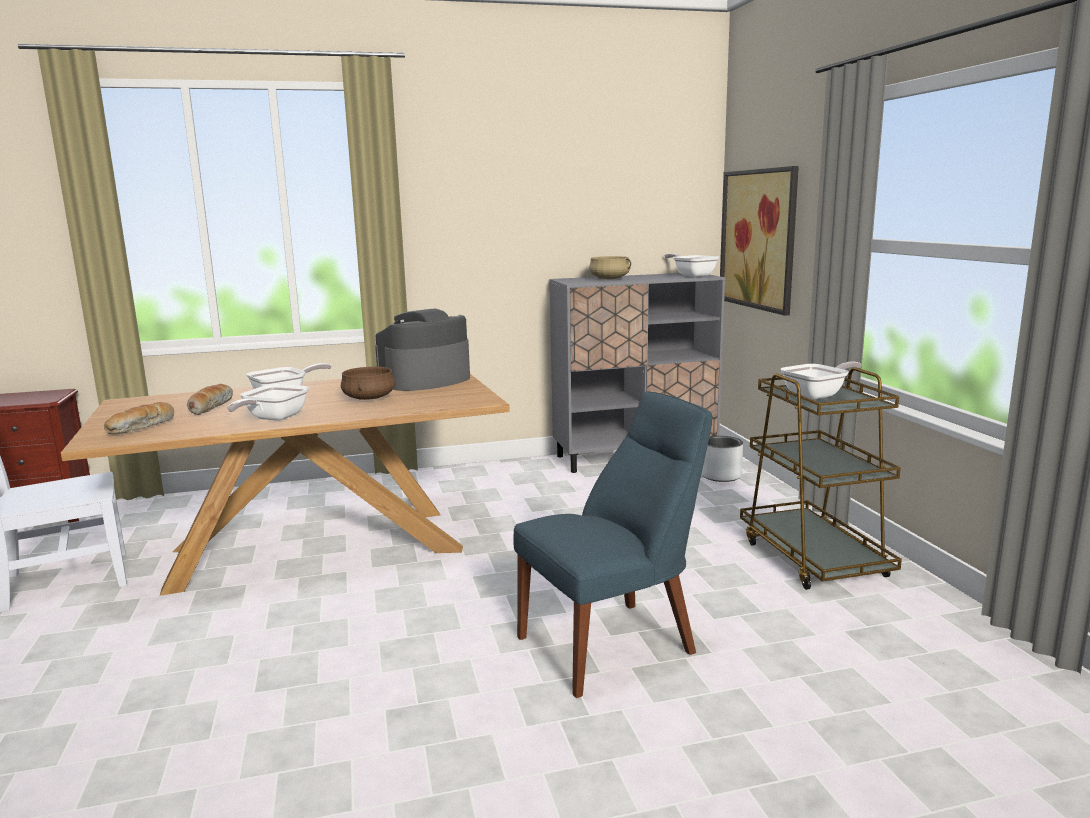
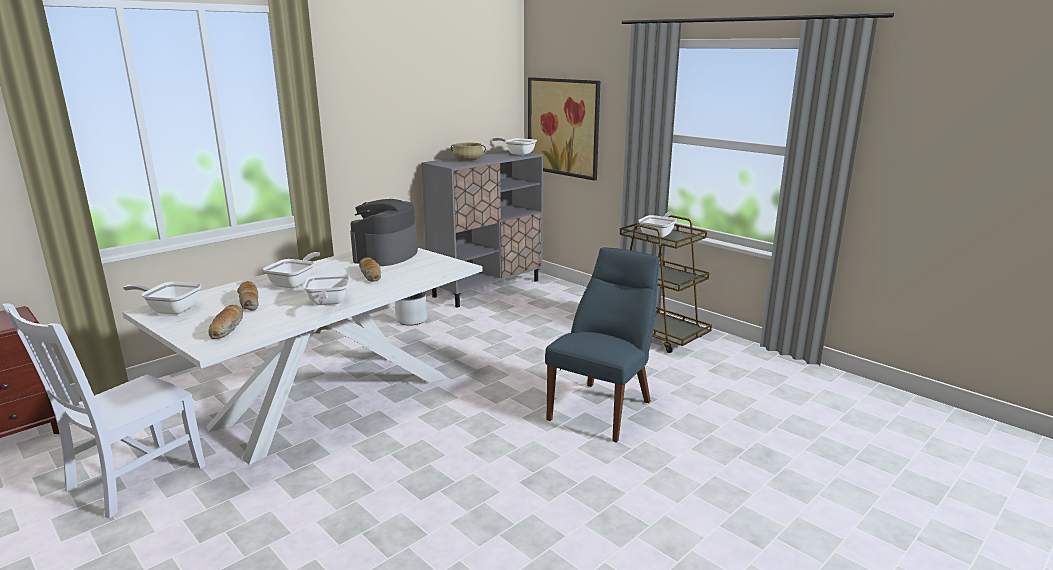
camera: 30 degrees left, 5 degrees up
(138, 404) = (171, 309): none -> frying pan
(314, 549) = (332, 401): brown dining table -> white dining table
(369, 398) = (371, 275): brown cooking pot -> bread
(720, 476) = (555, 292): grey planter -> grey planter (411, 320)

